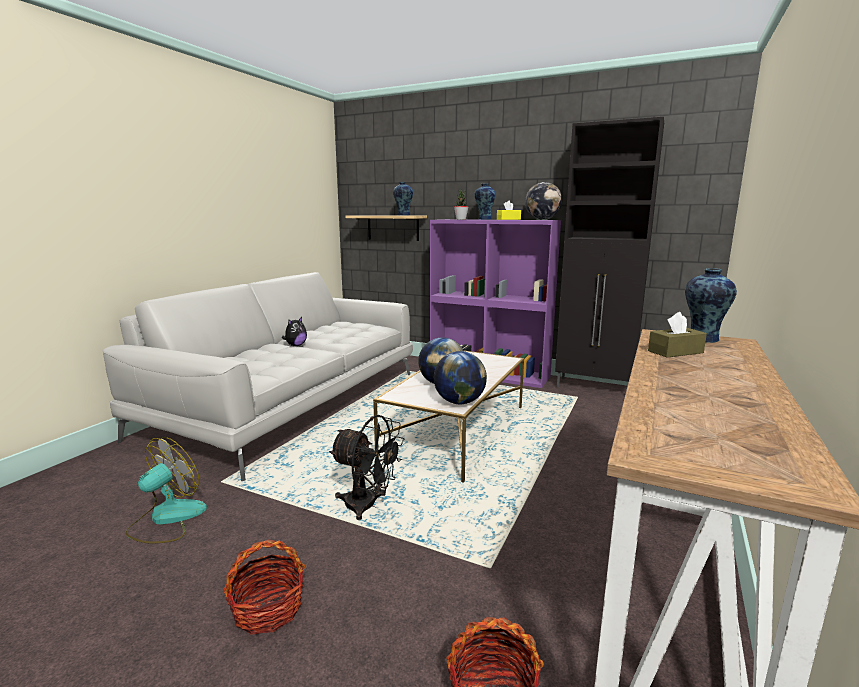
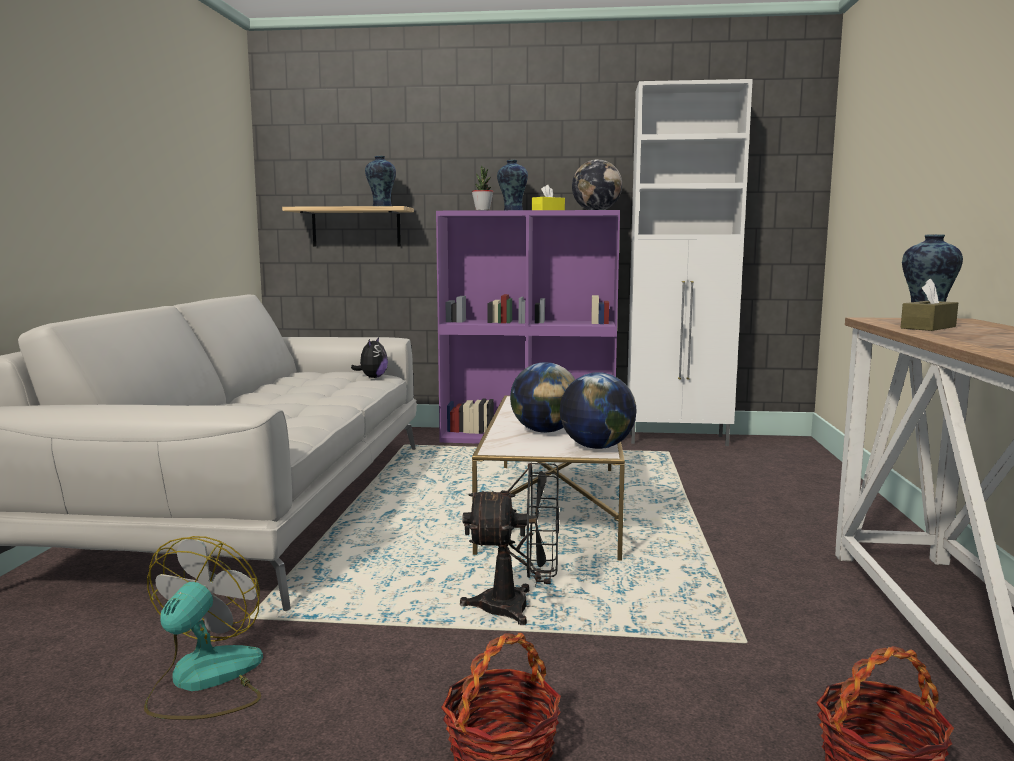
camera: 20 degrees left, 5 degrees down
(296, 345) = (269, 403): plush toy -> plush toy (372, 377)
(594, 388) = (679, 440): black cabinet -> white cabinet

